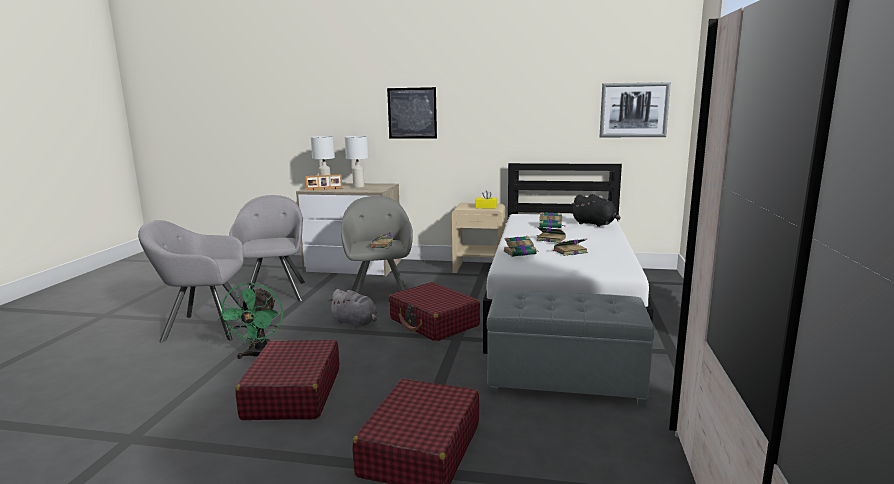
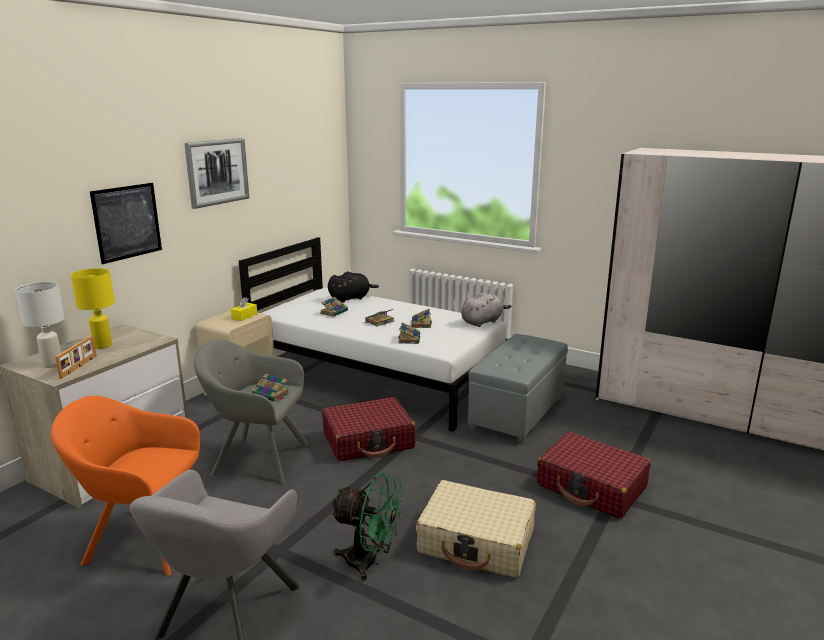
camera: 70 degrees left, 5 degrees up
(275, 292) = (143, 540): grey armchair -> orange armchair
(292, 393) = (476, 542): red suitcase -> beige suitcase
(356, 323) = (327, 485): grey plush toy -> grey plush toy (483, 322)
(359, 186) = (103, 345): white table lamp -> yellow table lamp
(634, 110) = (317, 185): picture -> picture (217, 172)

